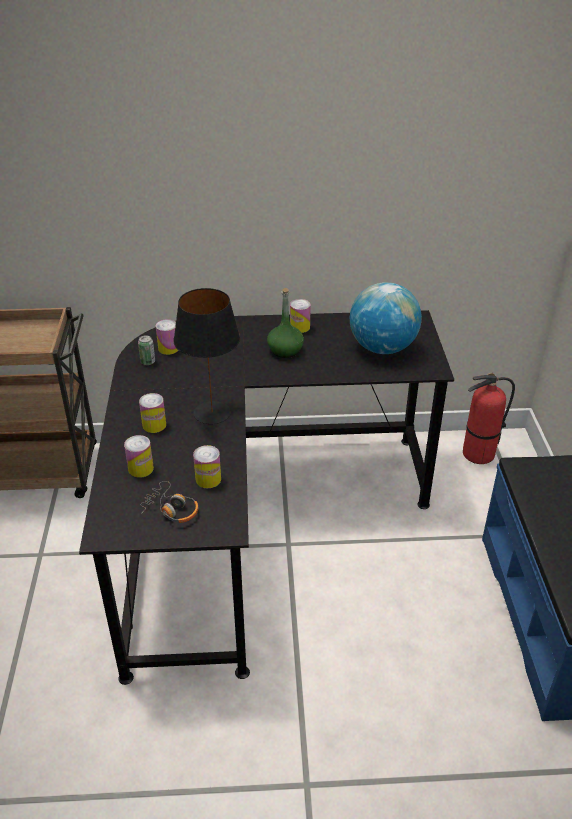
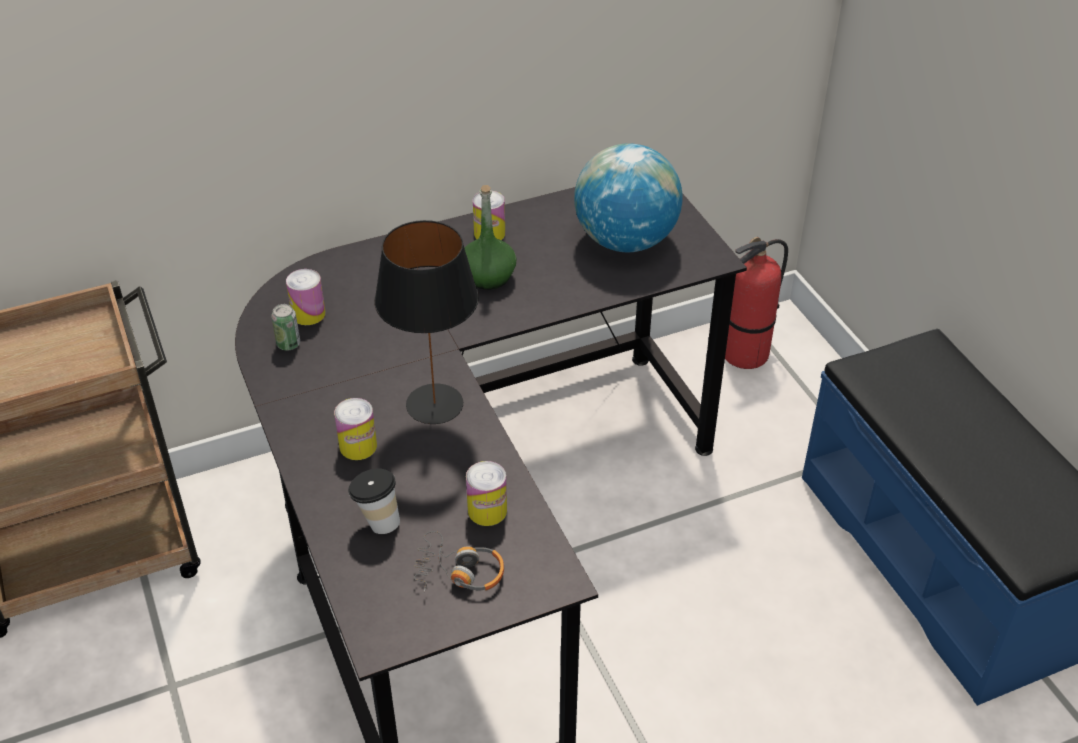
camera: 20 degrees left, 5 degrees up
(141, 468) = (377, 521): can -> cup

